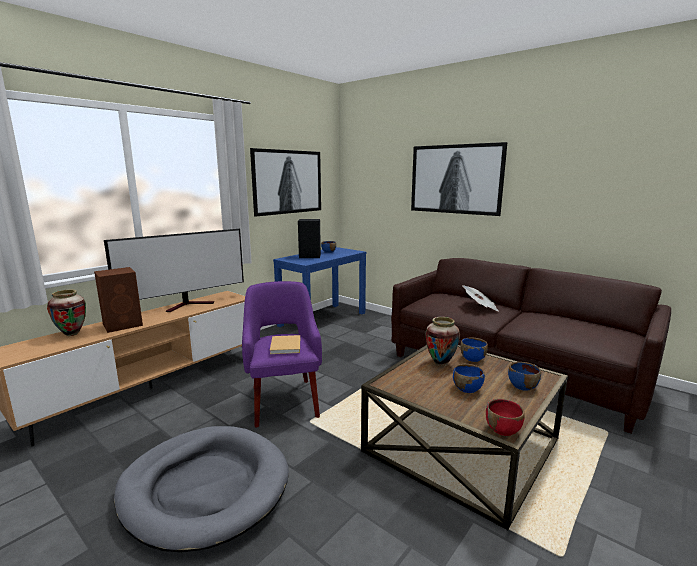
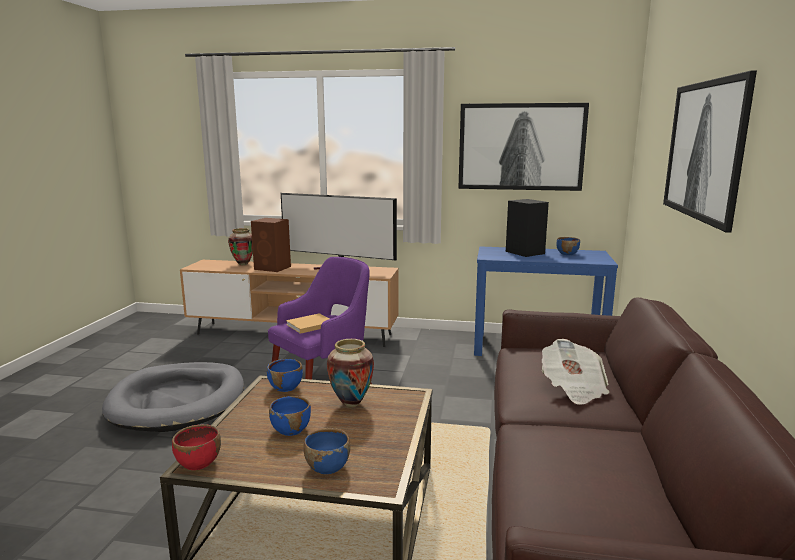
camera: 60 degrees right, 0 degrees up
(472, 358) = (389, 421): blue bowl -> blue bowl (286, 387)

